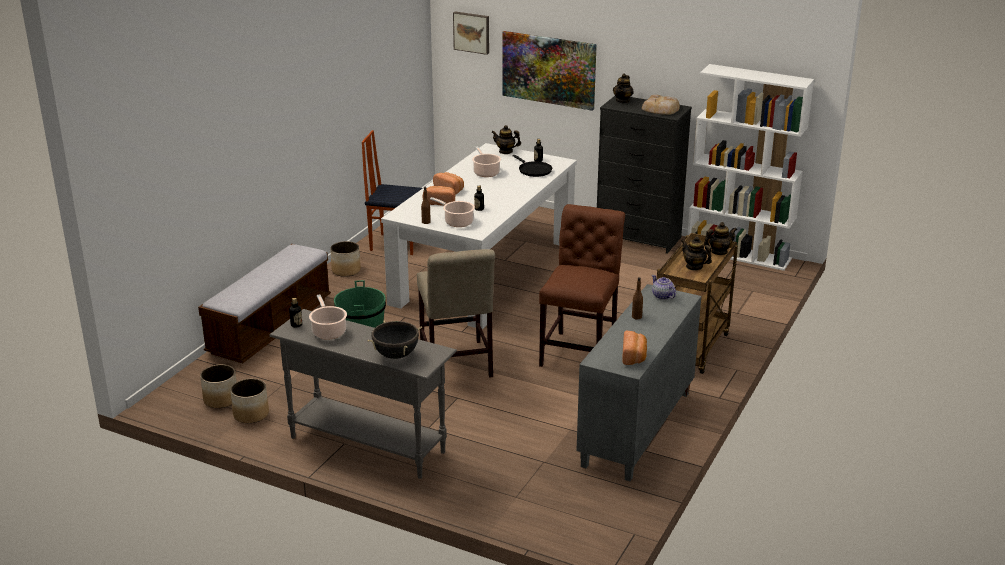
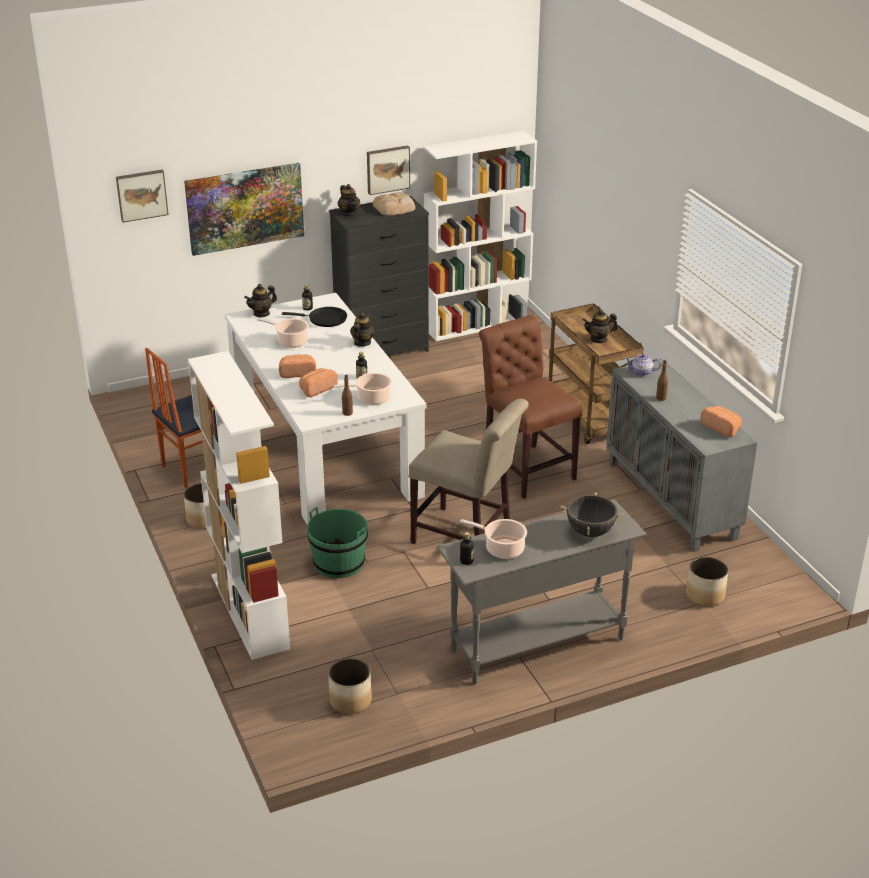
camera: 50 degrees left, 5 degrees up
(251, 414) = (402, 692): planter -> planter (705, 596)
(270, 326) = (248, 611): bench -> white bookcase
(674, 75) = (387, 169): none -> picture
(719, 252) = (589, 318): teapot -> teapot (362, 343)

